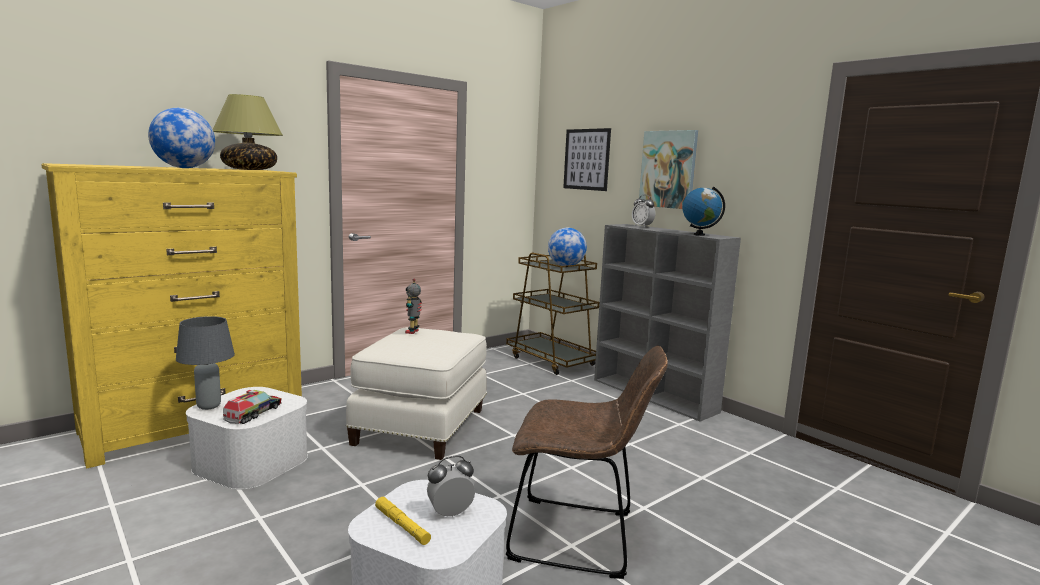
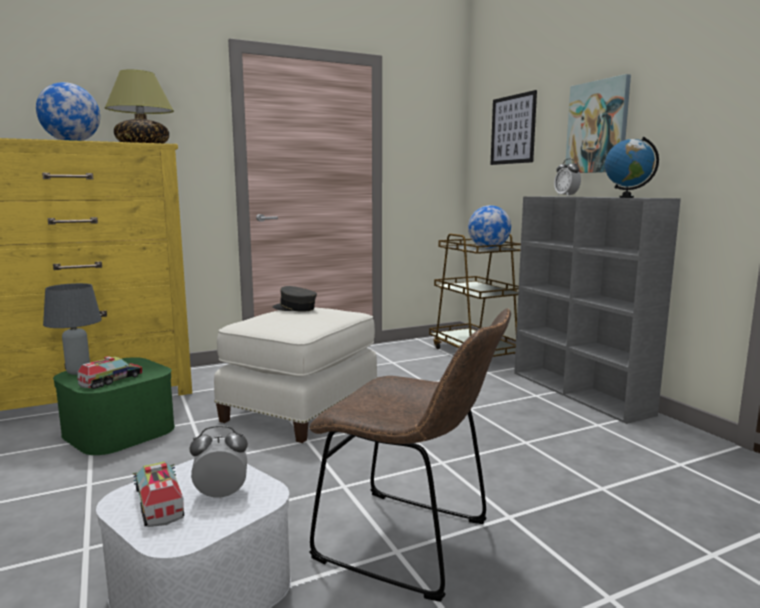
camera: 15 degrees right, 0 degrees up
(250, 462) = (118, 430): white storage box -> green storage box
(402, 525) = (158, 502): yellow flashlight -> toy truck
(413, 332) = (294, 308): toy robot -> grey cap

